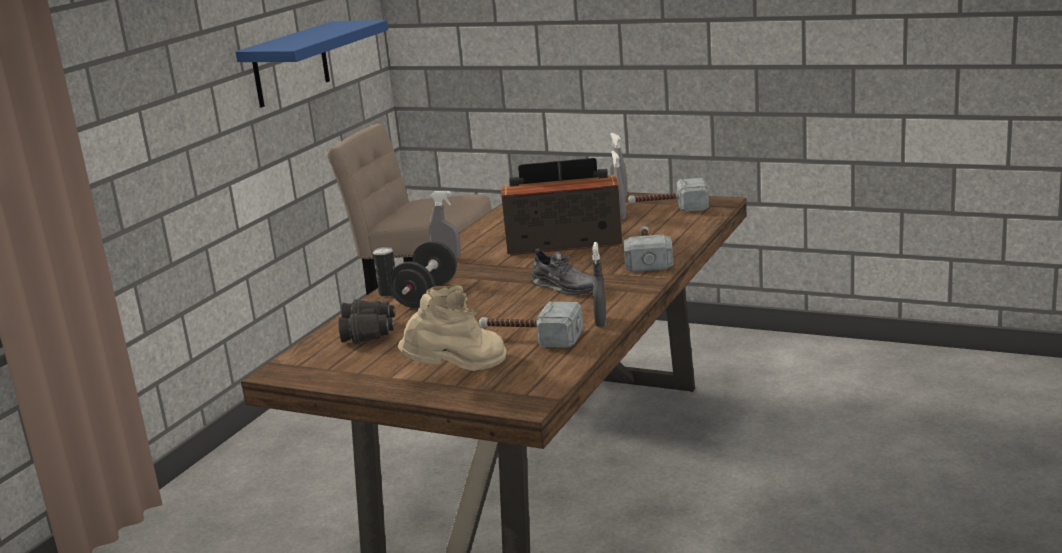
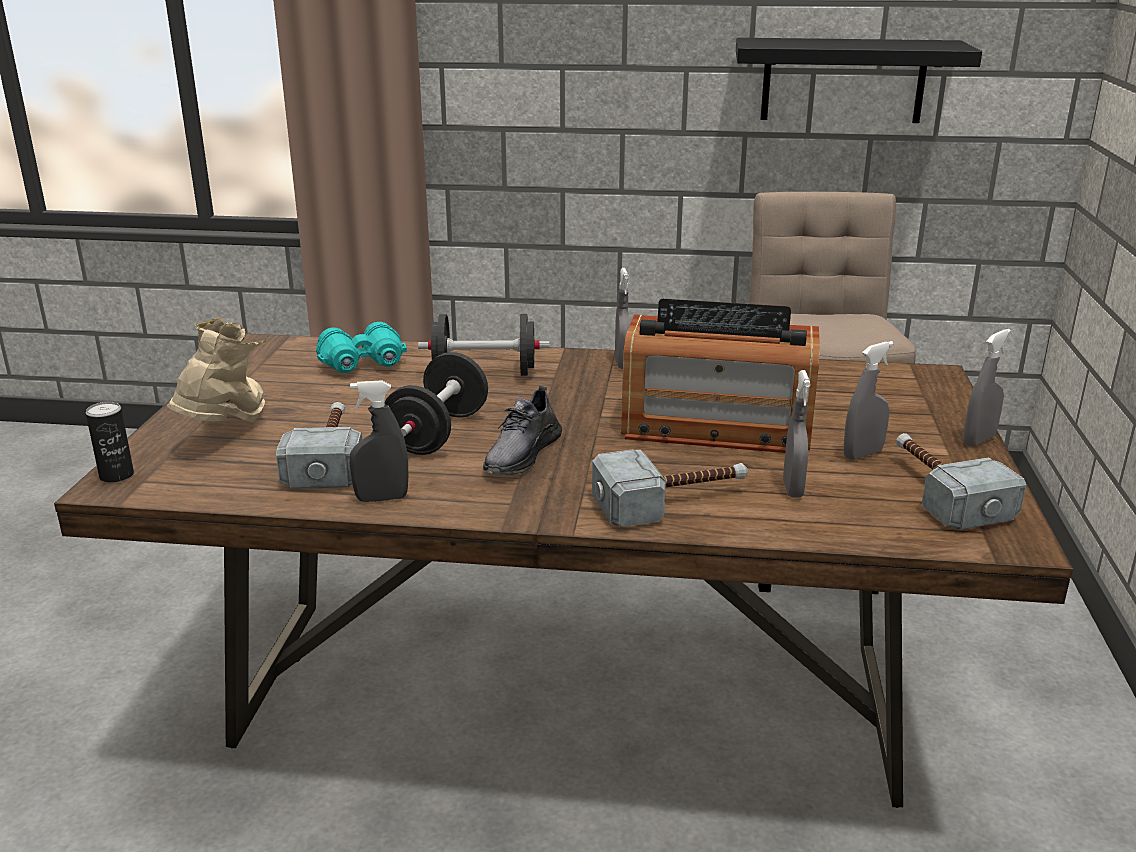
camera: 70 degrees right, 5 degrees up
(290, 64) = (843, 80): blue shelf -> black shelf
(369, 332) = (363, 364): black binoculars -> turquoise binoculars
(388, 293) = (490, 353): can -> can (116, 475)
(458, 372) = (228, 430): beige boot -> beige boot turned 120 degrees counterclockwise
(517, 308) = (438, 433): none -> black dumbbell
(564, 242) = (716, 427): radio -> radio turned 120 degrees clockwise
(648, 233) = (792, 489): none -> grey spray bottle

